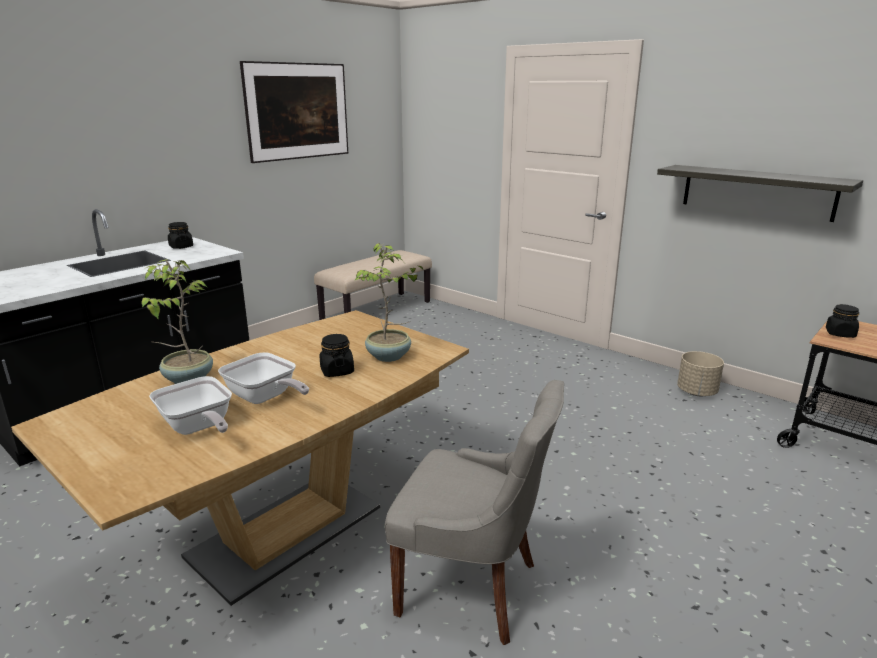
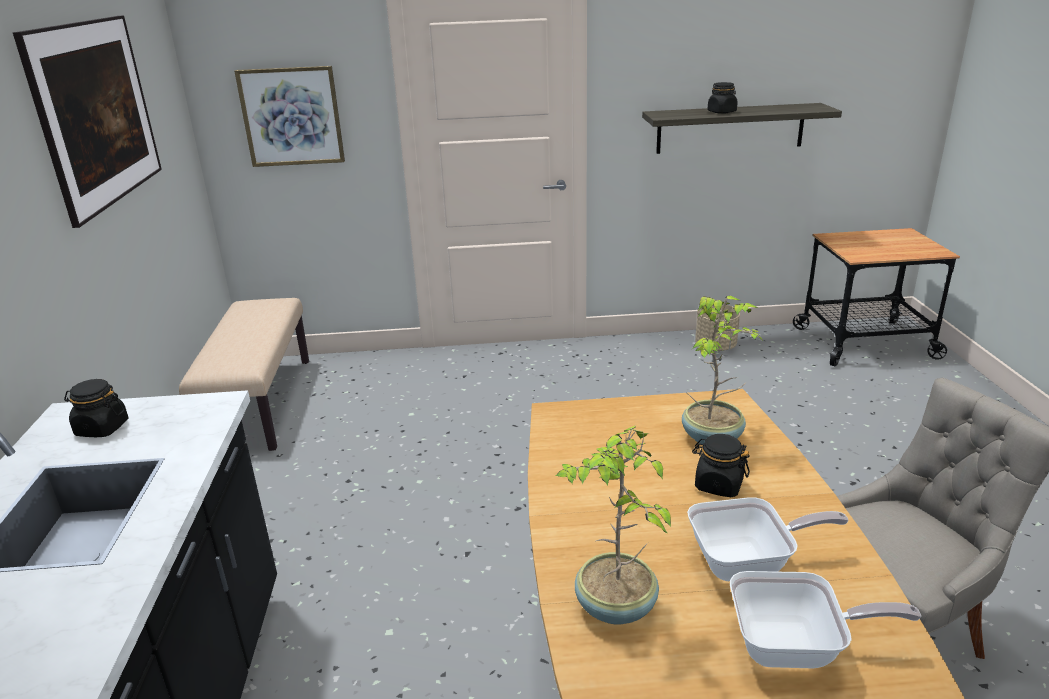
camera: 45 degrees left, 5 degrees up
(447, 138) = (292, 116): none -> picture
(840, 334) = (851, 249): black jar -> black jar (722, 112)

